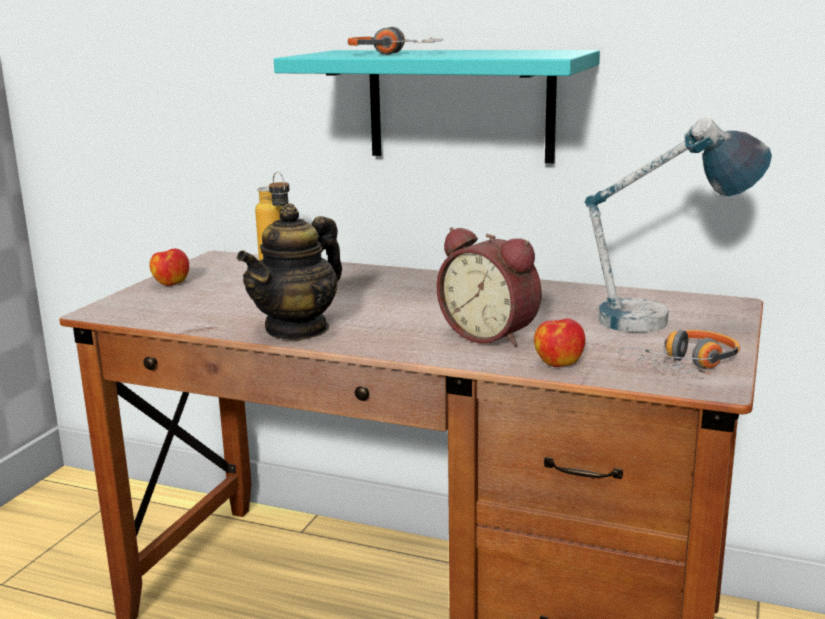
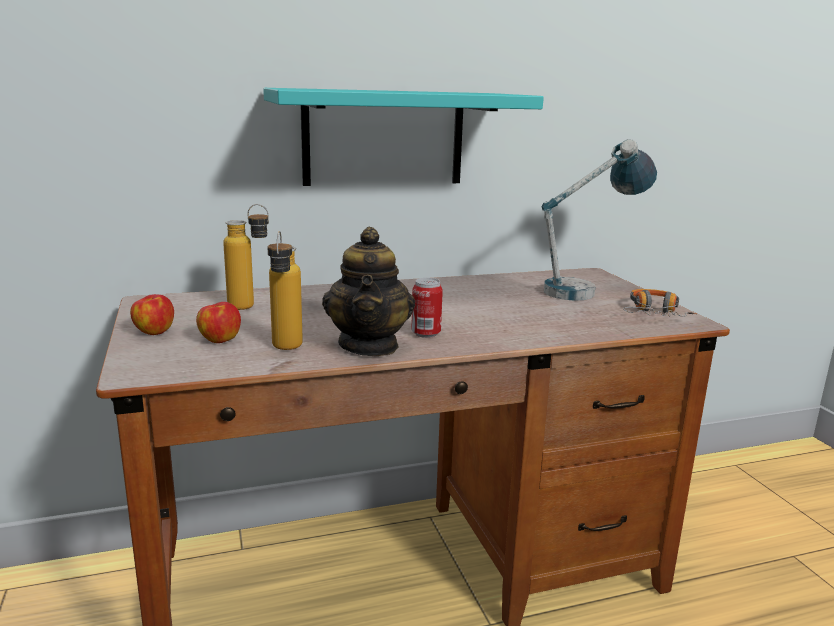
camera: 40 degrees left, 0 degrees up
(227, 317) = (285, 350): none -> bottle
(370, 330) = (426, 334): none -> can
(396, 54) = (371, 90): headphones -> none
(491, 335) = (513, 319): alarm clock -> none
(558, 363) = (593, 328): apple -> apple (219, 340)

